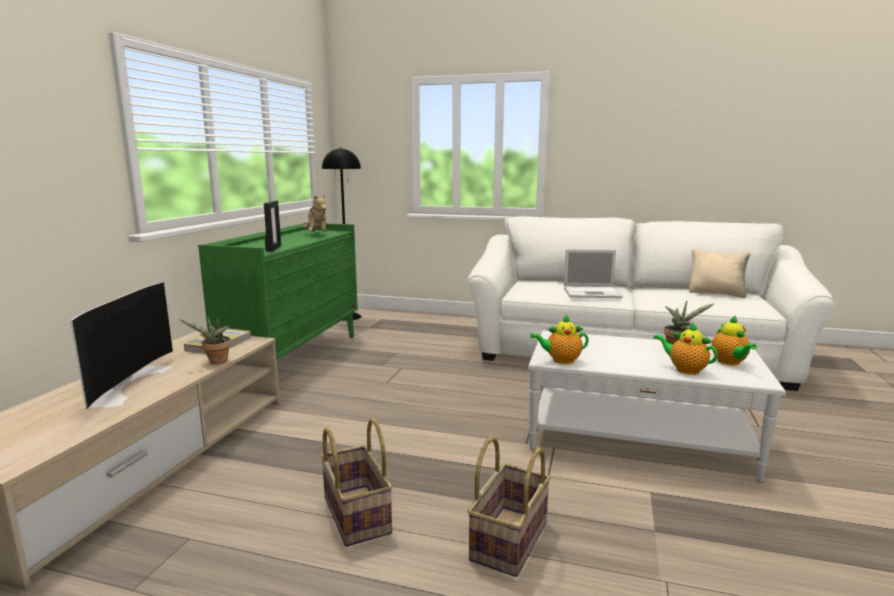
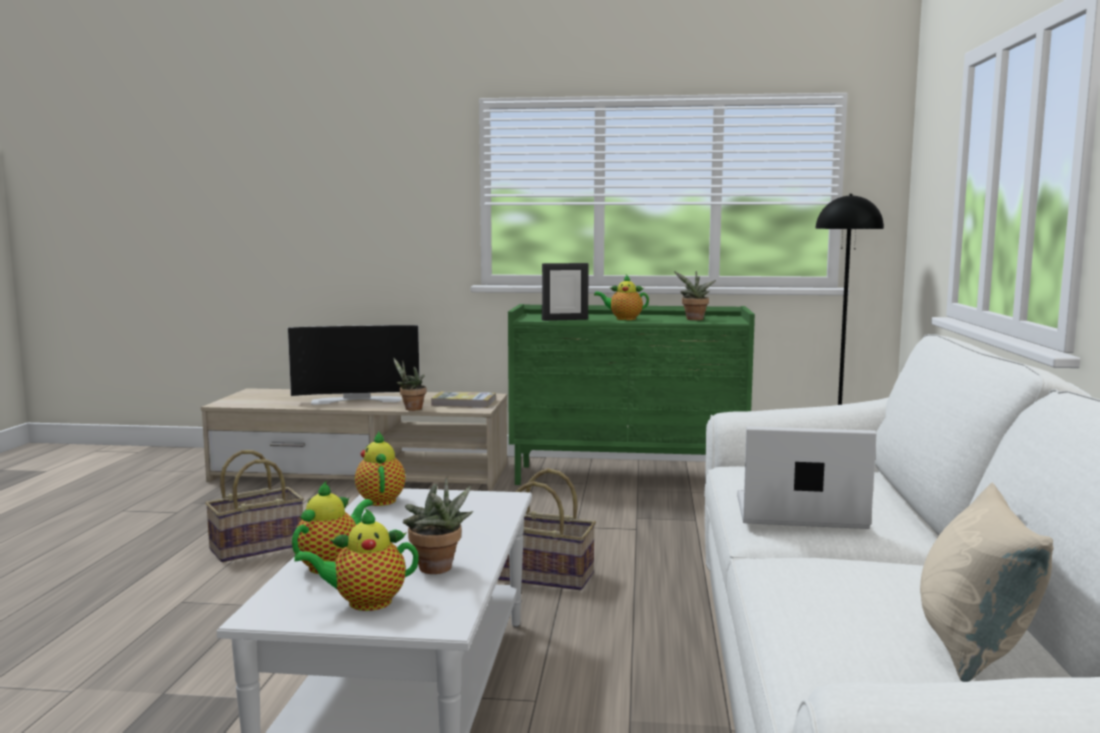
camera: 80 degrees right, 5 degrees down
(291, 241) = (623, 319): none -> teapot
(317, 234) = (694, 319): plush toy -> potted plant
(508, 539) = (188, 610): basket -> basket (546, 575)
(593, 293) = (796, 512): laptop -> laptop turned 105 degrees clockwise

